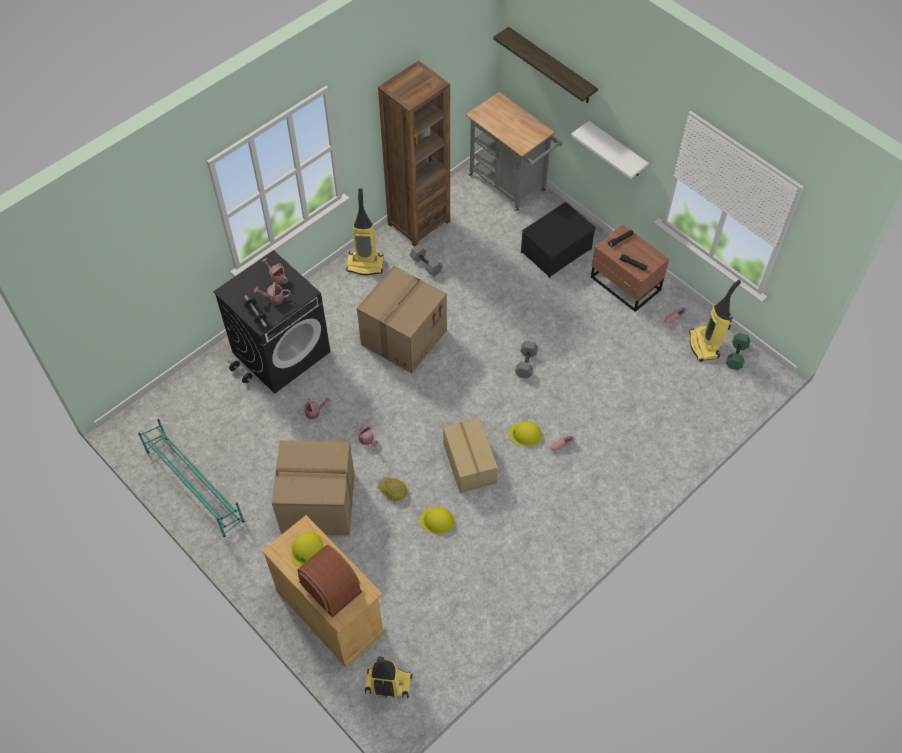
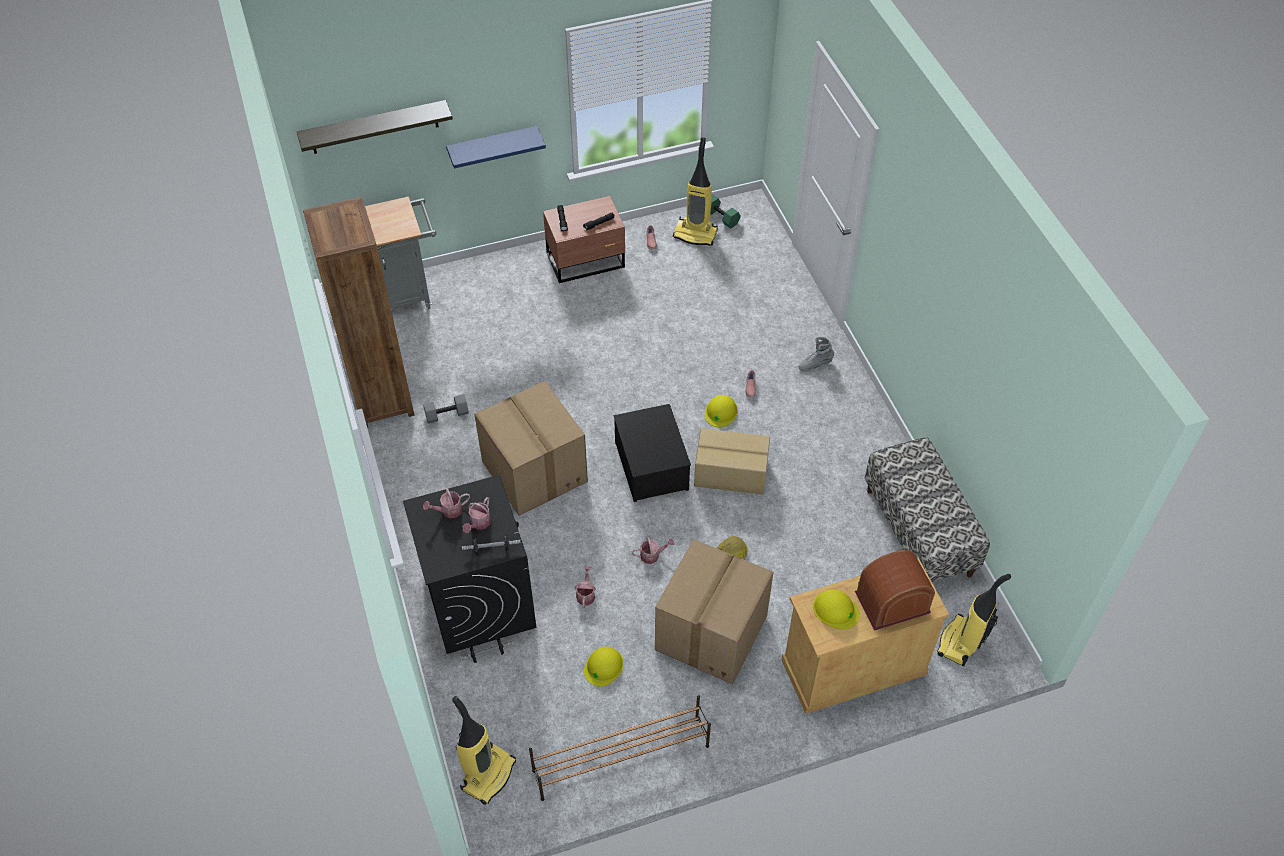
camera: 65 degrees left, 5 degrees down
(194, 485) = (620, 758): turquoise shoe rack -> brown shoe rack
(366, 264) = (406, 470): vacuum cleaner -> vacuum cleaner (487, 774)
(437, 520) = (787, 527): yellow hard hat -> yellow hard hat (604, 666)
(481, 620) = (919, 532): none -> bench
(525, 363) = (634, 378): grey dumbbell -> none
(556, 251) = (507, 296): storage box -> storage box (652, 466)
(614, 483) = (815, 364): none -> grey boot
(616, 150) = (493, 147): white shelf -> blue shelf

